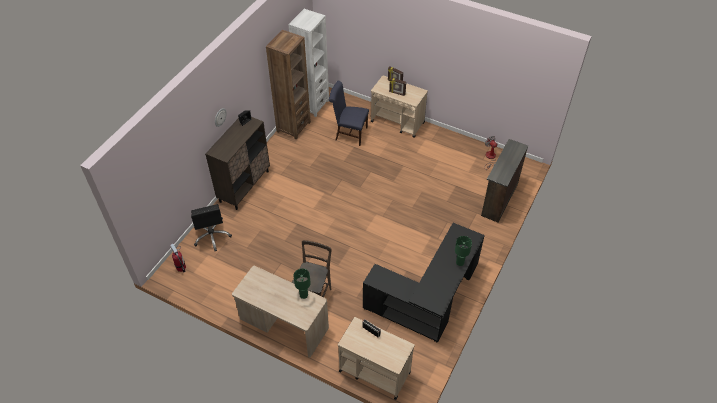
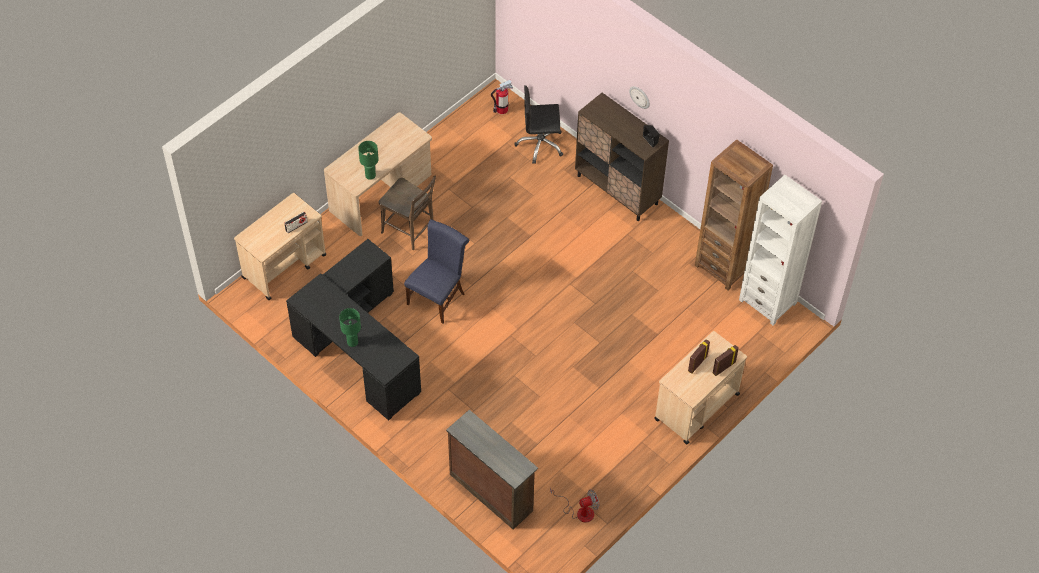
camera: 105 degrees right, 5 degrees up
(349, 133) = (688, 334): blue chair -> blue chair (438, 296)

